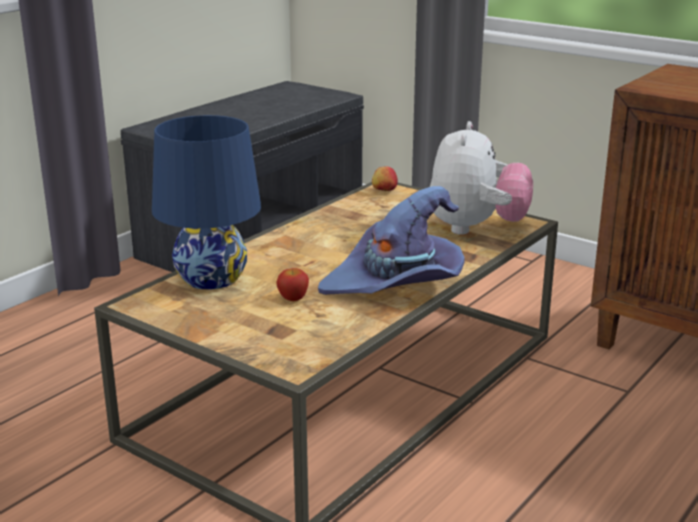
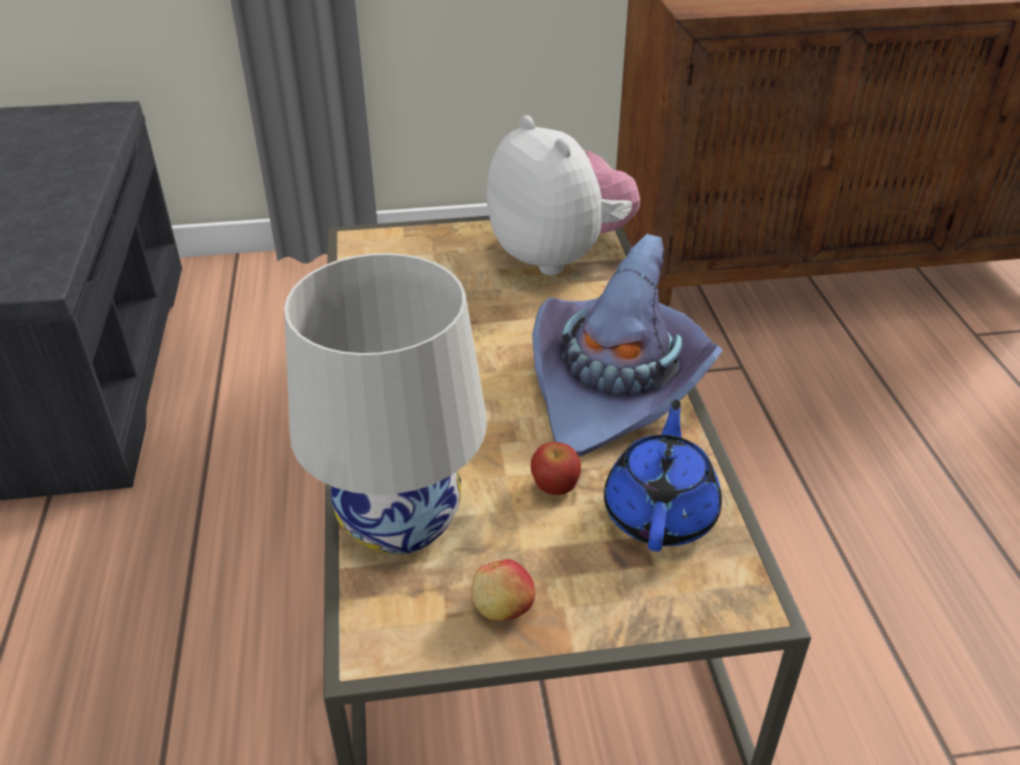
camera: 45 degrees left, 15 degrees up
(211, 278) = (400, 519): blue table lamp -> white table lamp
(320, 327) = (660, 512): none -> blue teapot
(384, 190) = (368, 245): apple -> apple (502, 607)

